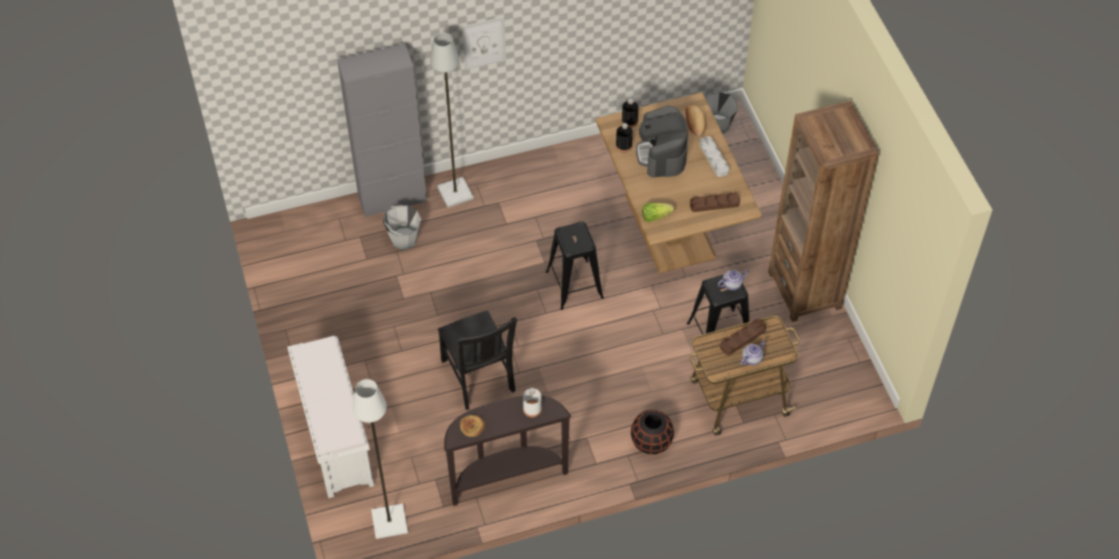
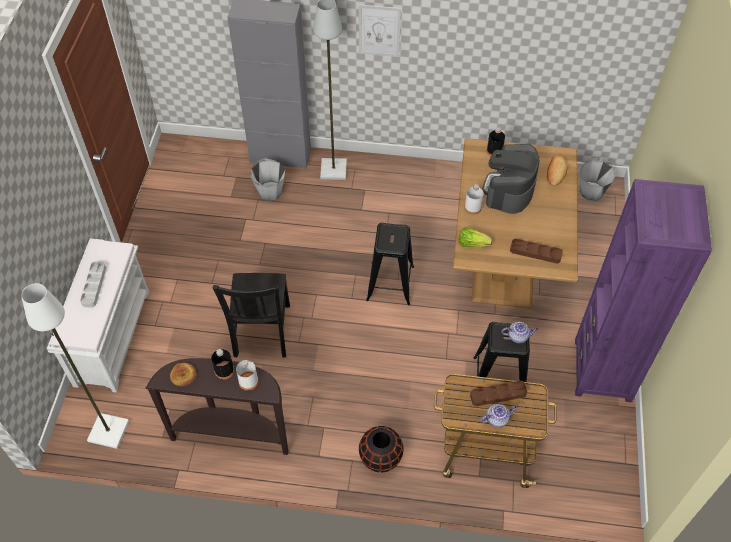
camera: 25 degrees right, 0 degrees up
(623, 146) = (477, 170): black bottle -> black bottle (224, 370)
(638, 183) = (472, 207): none -> white bottle
(713, 158) = (557, 210): grey tray -> grey tray (94, 286)
(805, 290) = (603, 370): brown bookcase -> purple bookcase

